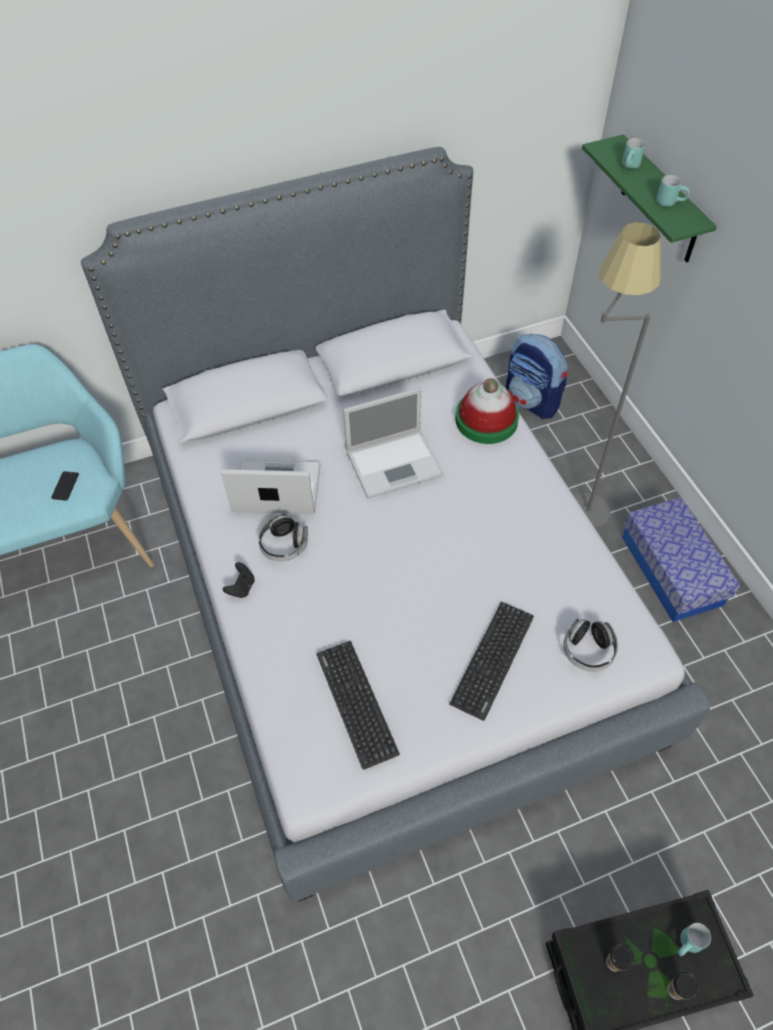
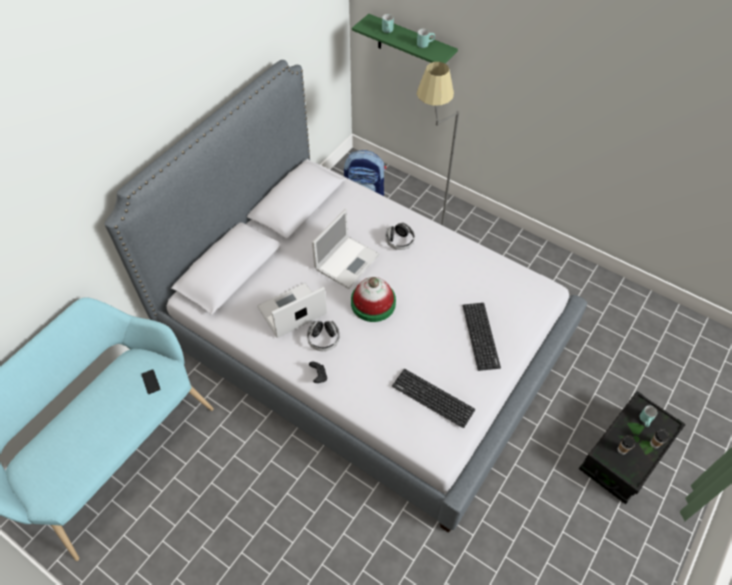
camera: 35 degrees left, 0 degrees up
(486, 420) = (378, 212): hat -> hat (373, 303)
(588, 651) = (521, 305): headphones -> headphones (399, 241)
(671, 570) = (503, 250): storage box -> none

